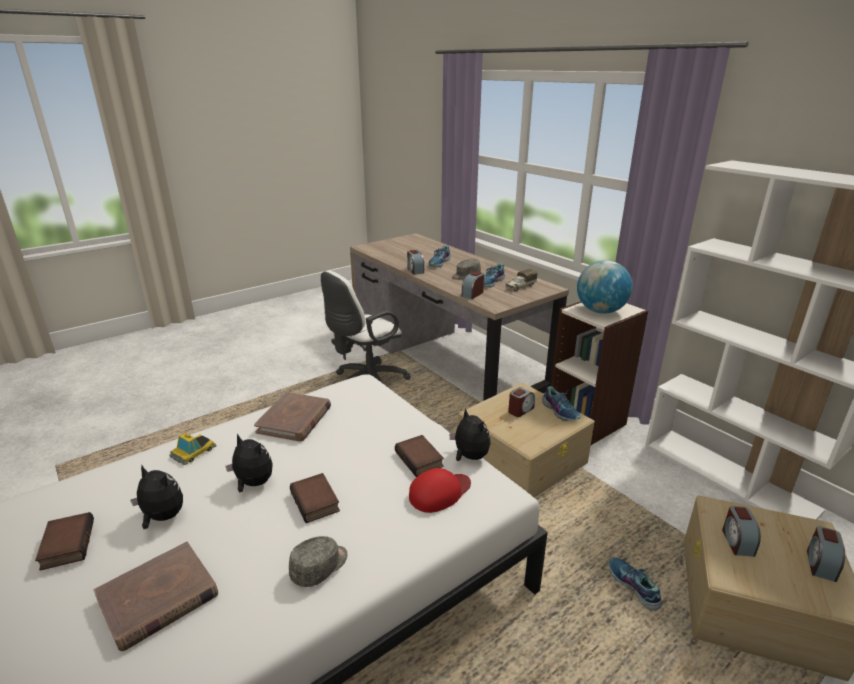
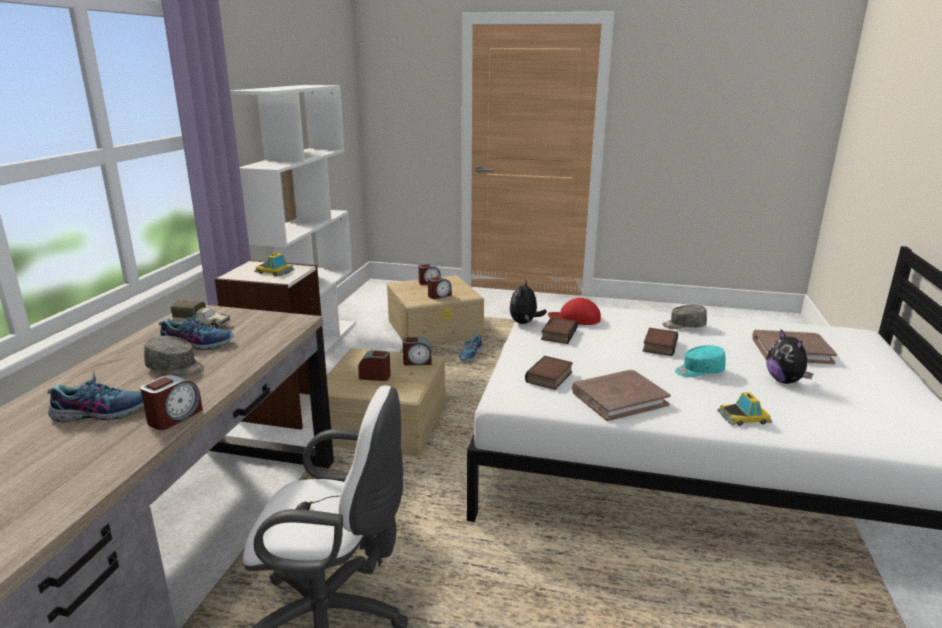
camera: 130 degrees left, 5 degrees down
(66, 544) = (870, 395): book -> book (550, 377)
(253, 483) = (699, 371): plush toy -> turquoise cap
(472, 294) = (264, 341): alarm clock -> alarm clock (417, 362)
(560, 411) = (354, 361): shoe -> none
(600, 311) = (274, 271): globe -> toy car

